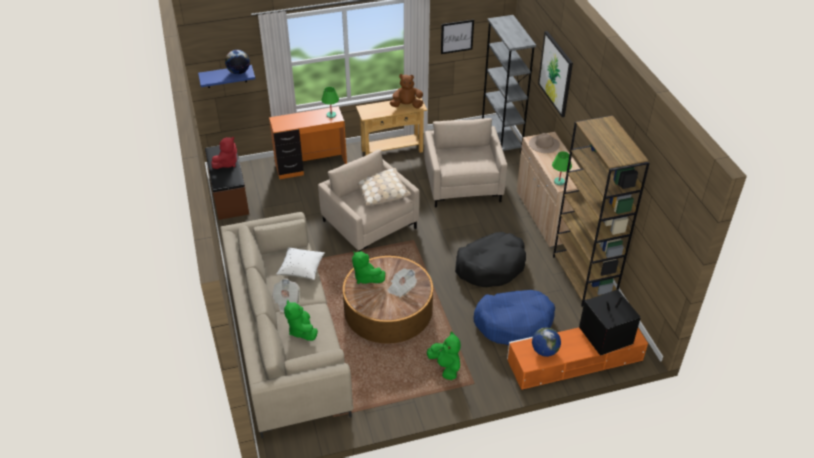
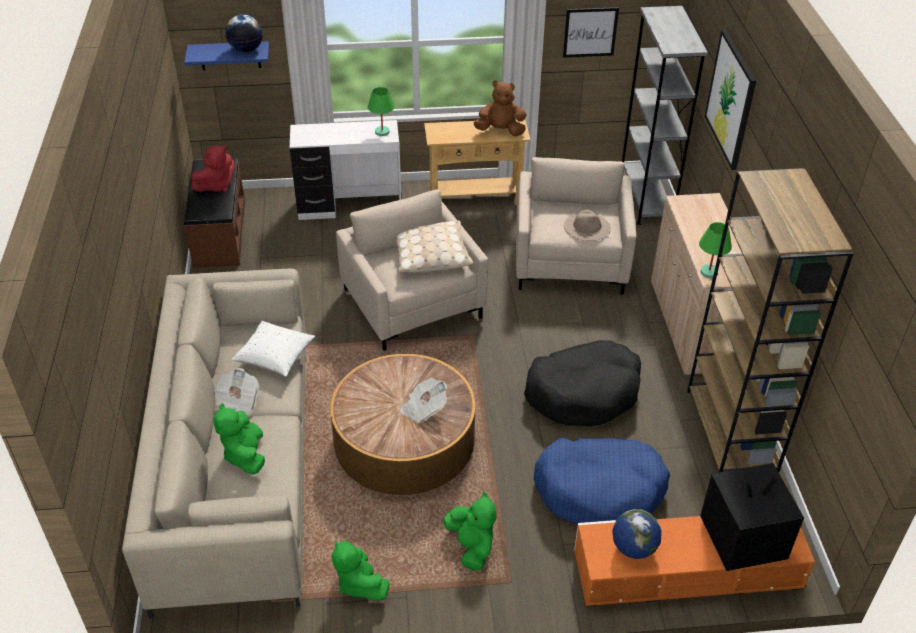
camera: 10 degrees right, 0 degrees up
(311, 166) = (350, 207): orange desk -> white desk
(366, 277) = (373, 384): green plush toy -> green plush toy (359, 583)
(544, 144) = (698, 210): beige hat -> beige hat (587, 226)

